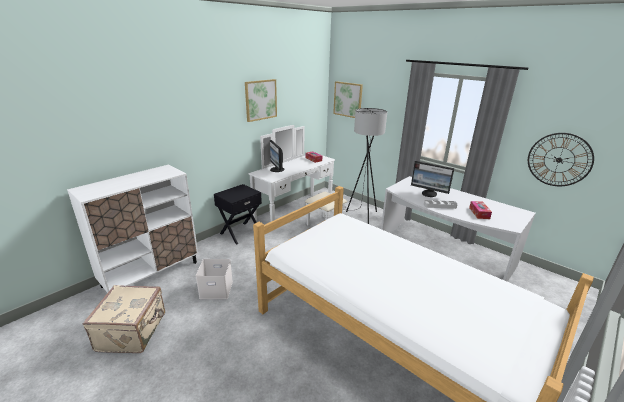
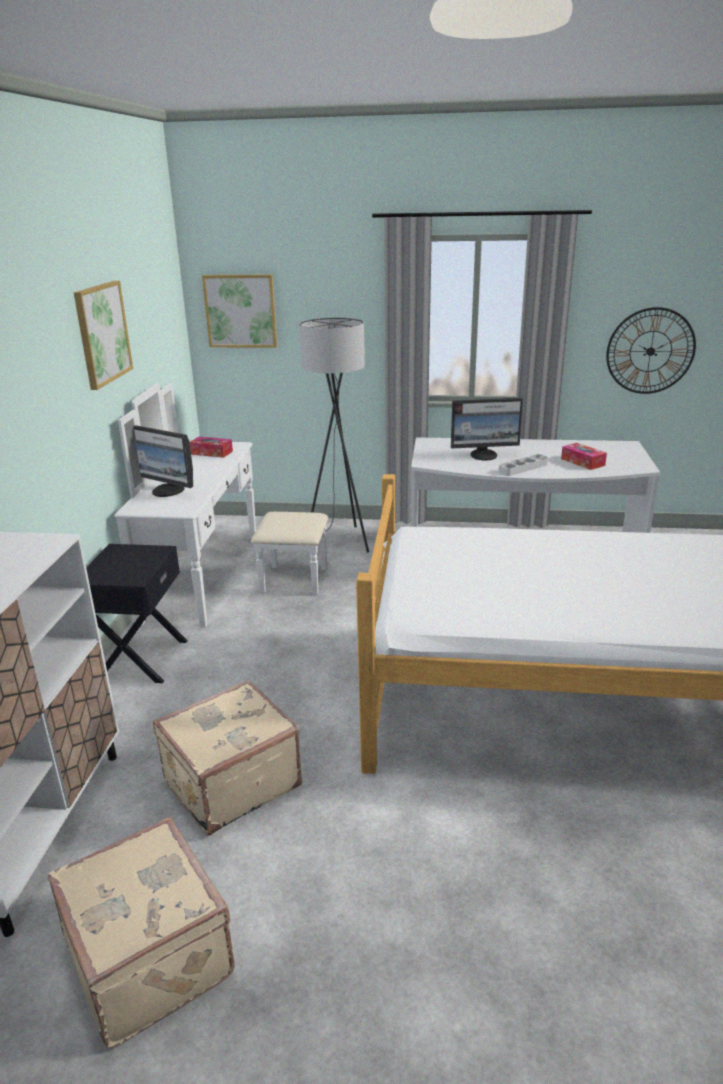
camera: 35 degrees left, 0 degrees up
(215, 290) = (230, 783): white storage box -> beige suitcase

